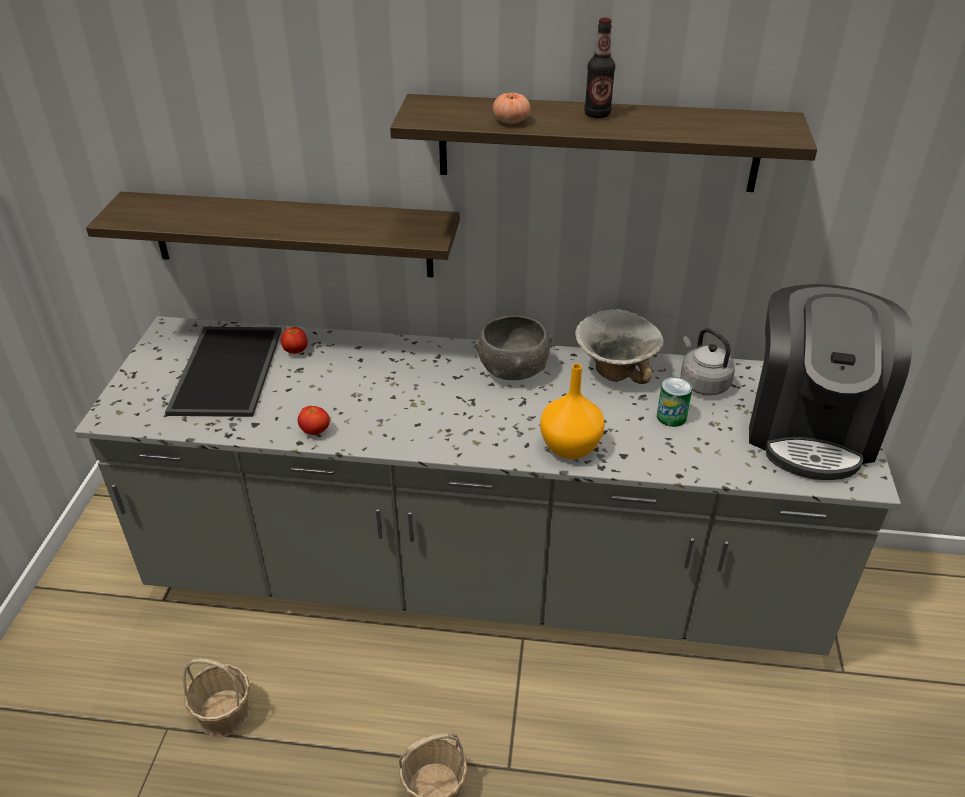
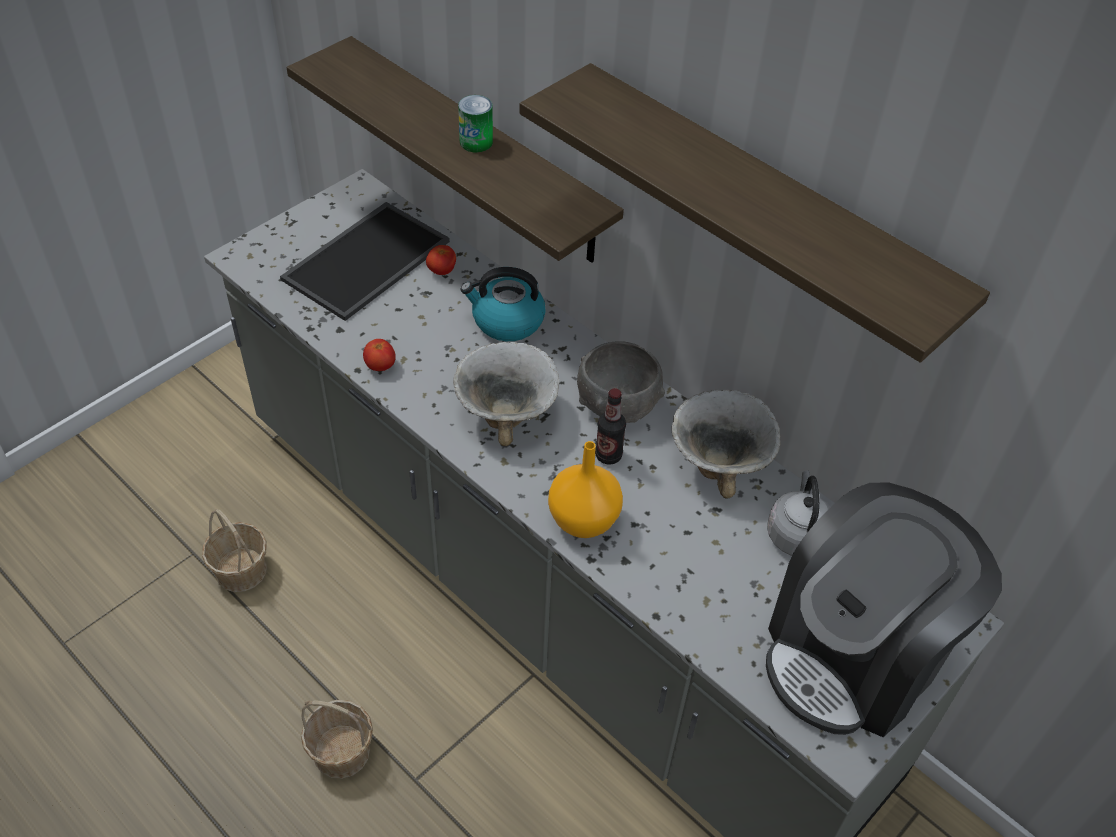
camera: 35 degrees right, 10 degrees up
(380, 359) = (506, 321): none -> kettle
(446, 413) = (508, 415): none -> bowl
(511, 121) = (642, 149): tomato -> none
(597, 114) = (743, 182): bottle -> bottle (608, 455)
(671, 417) = (720, 550): can -> can (476, 142)

